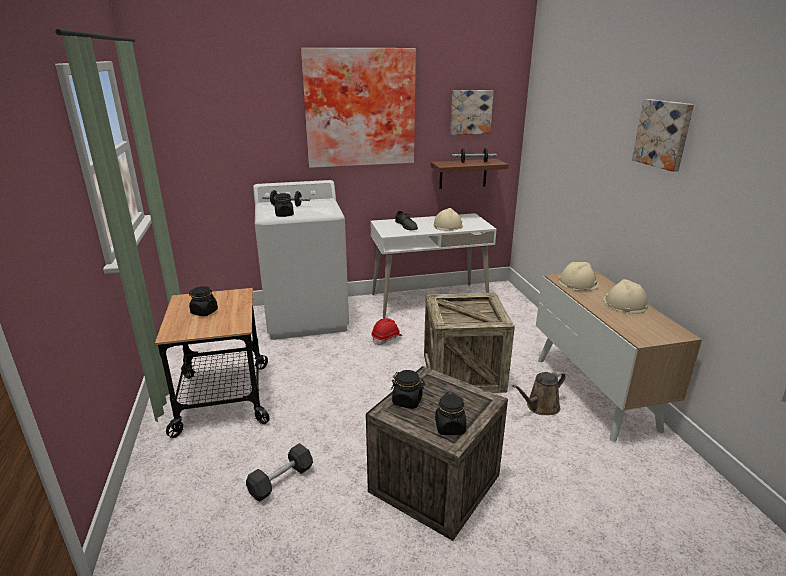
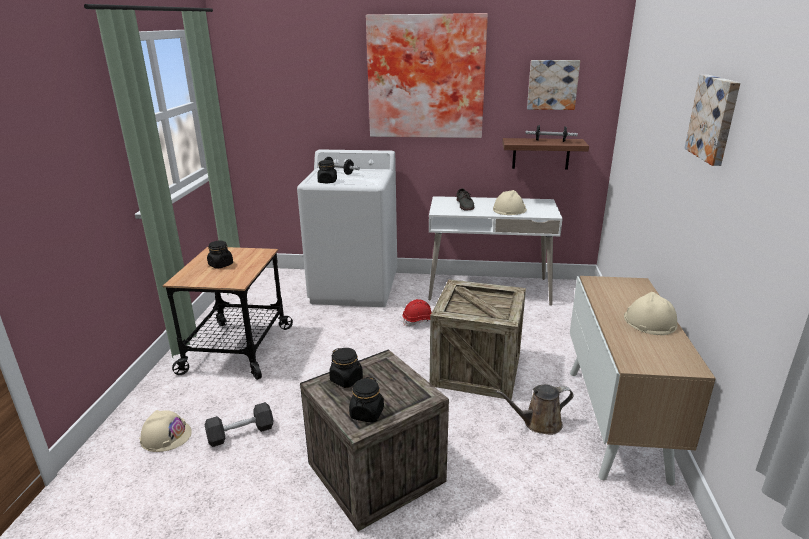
camera: 20 degrees right, 0 degrees up
(578, 283) = (612, 290): beige hard hat -> beige hard hat (166, 436)

